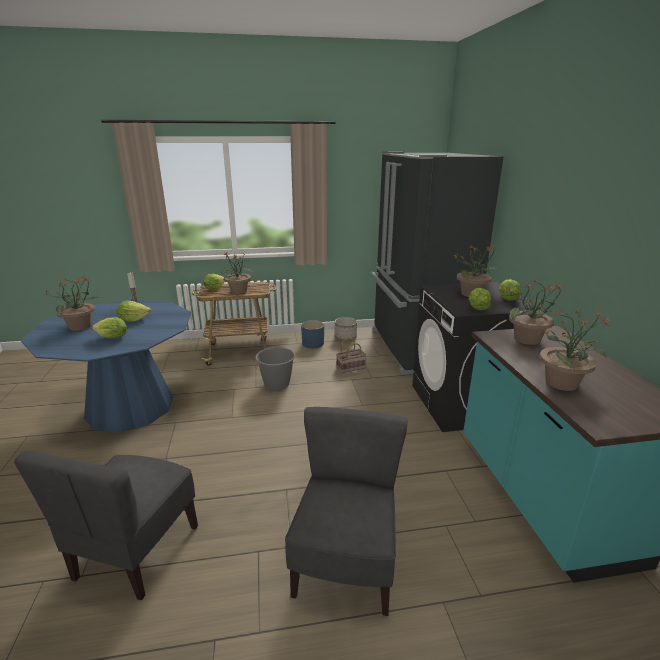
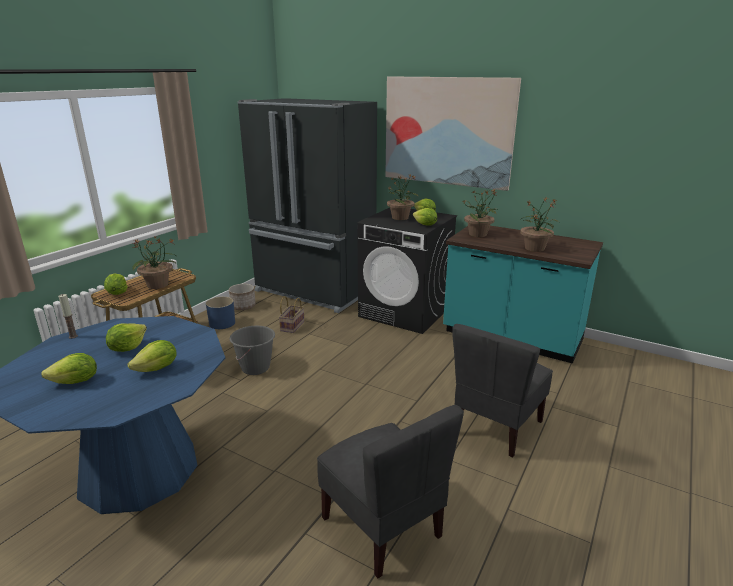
camera: 50 degrees left, 0 degrees up
(81, 326) = (76, 382): potted plant -> lettuce
(346, 564) = (496, 427): grey chair -> grey chair turned 105 degrees counterclockwise
(558, 198) = (447, 131): none -> picture

